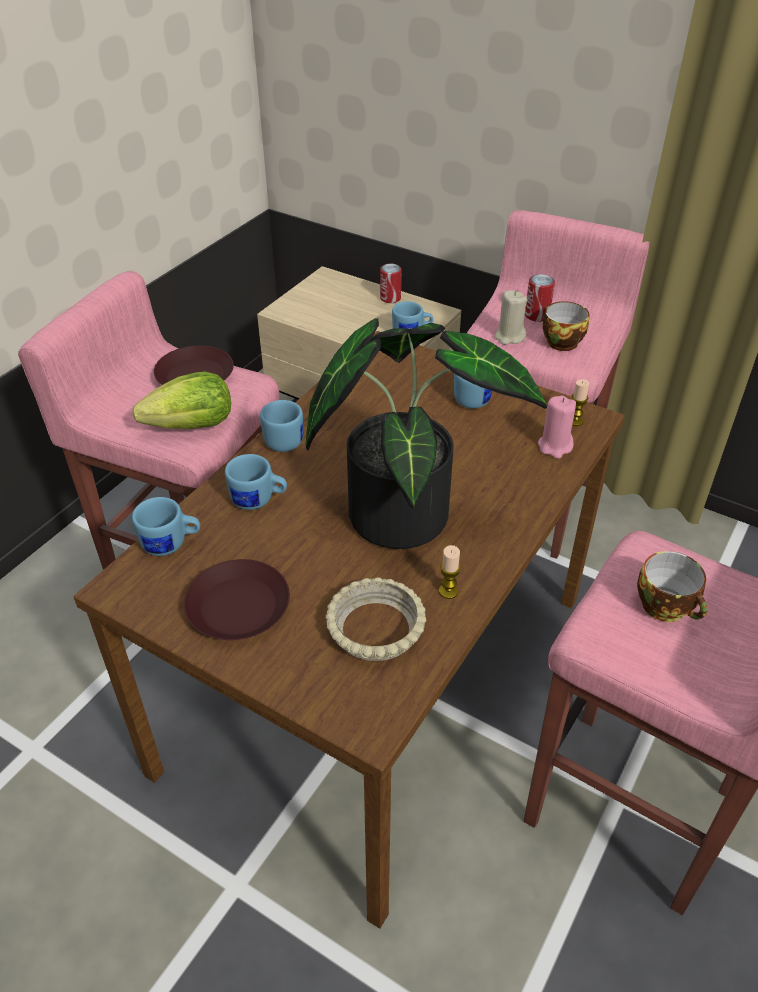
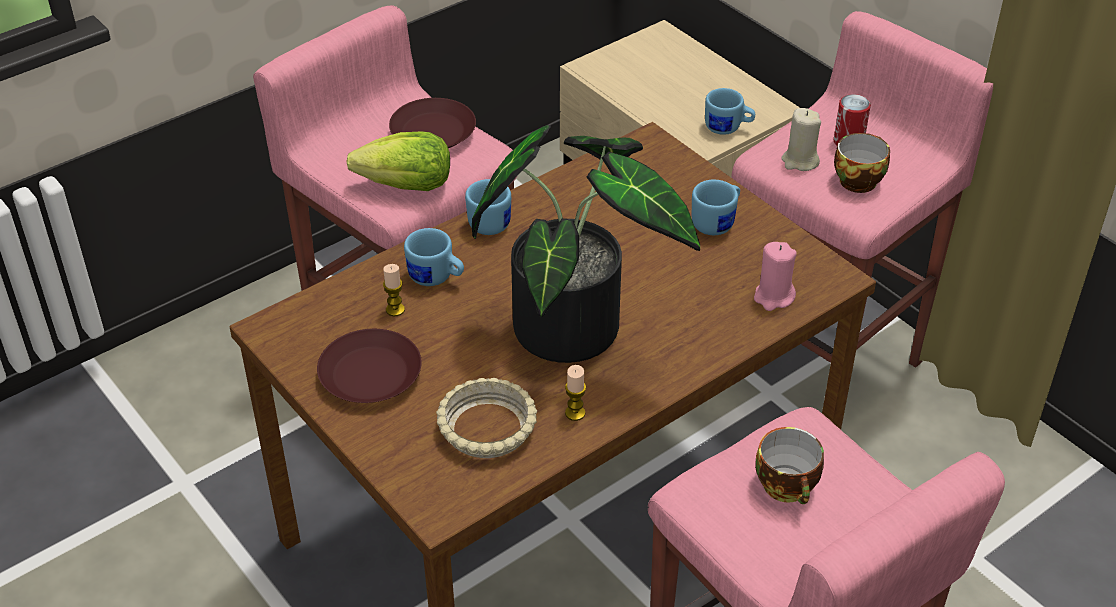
camera: 20 degrees right, 0 degrees up
(171, 544) = (335, 300): blue mug -> none
(390, 298) = (725, 78): can -> none
(575, 421) = (813, 275): candle -> candle (395, 310)

